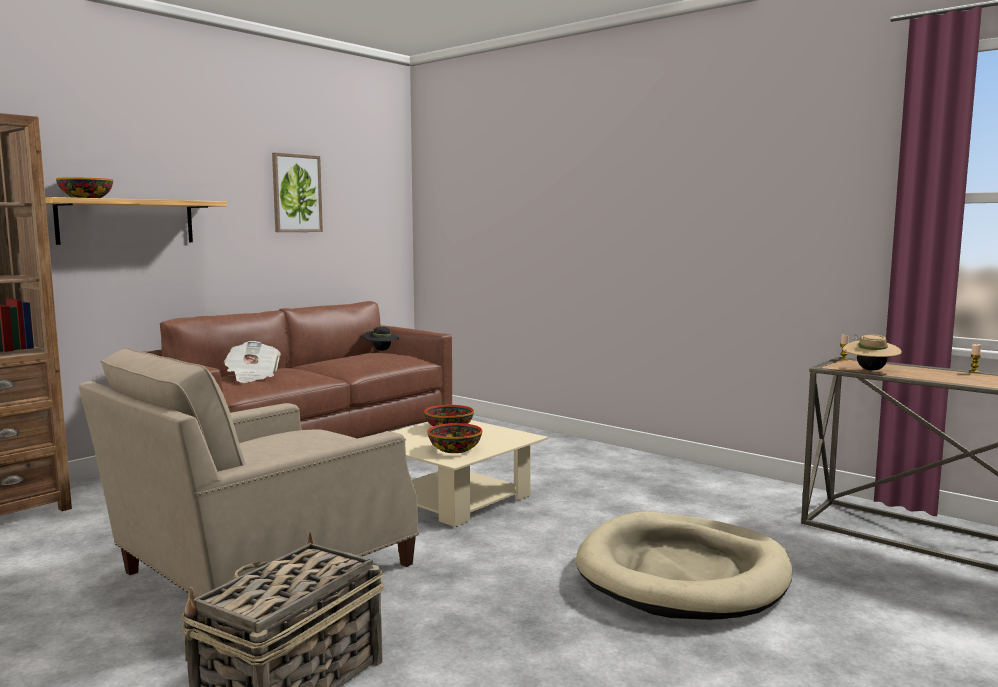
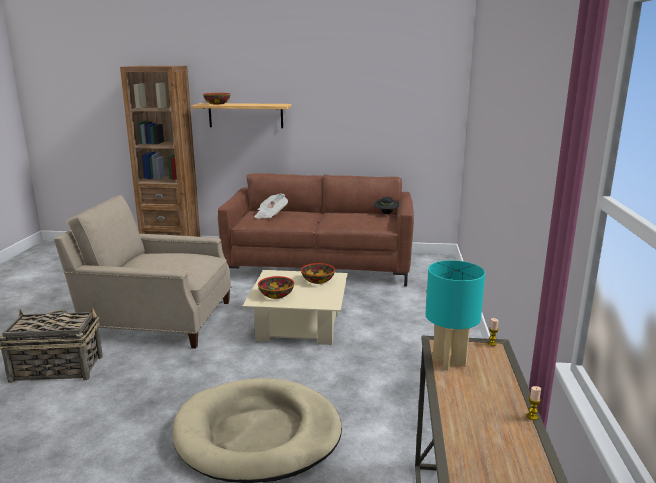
camera: 55 degrees right, 10 degrees up
(296, 193) = (358, 97): picture -> none
(870, 370) = (449, 361): beige hat -> turquoise table lamp

